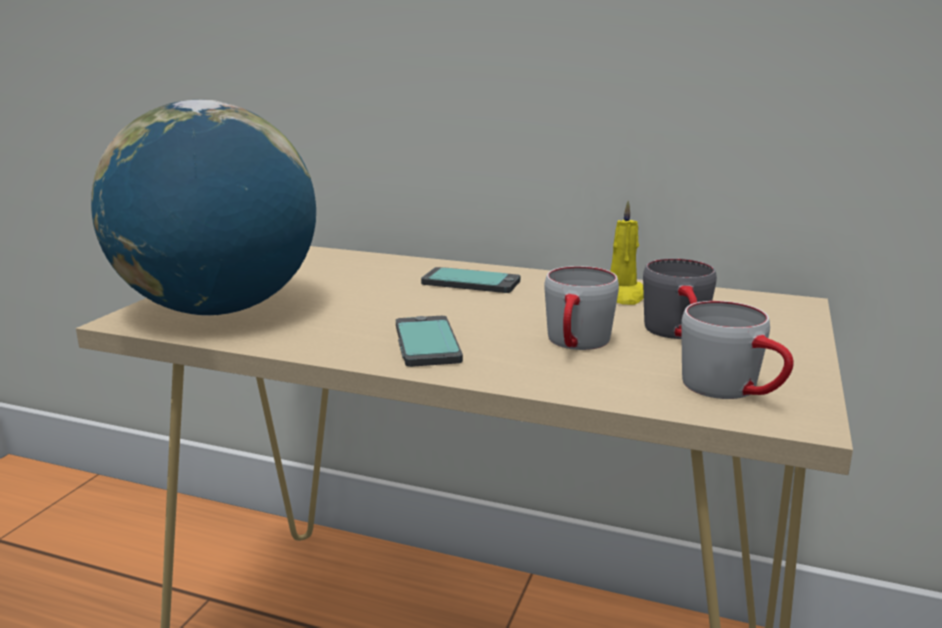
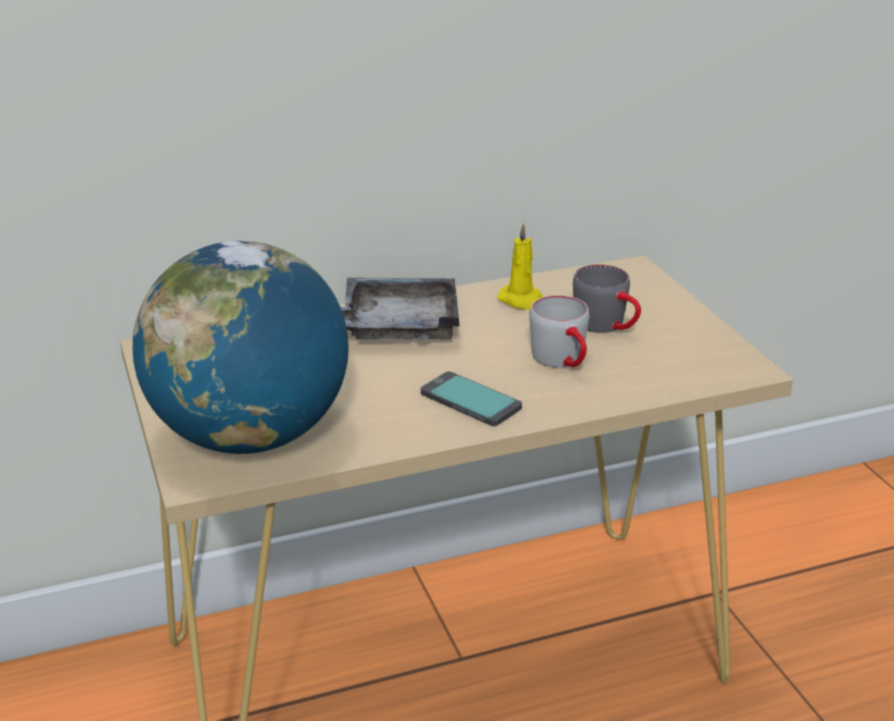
camera: 40 degrees left, 10 degrees up
(471, 282) = (394, 327): phone -> grey tray
(733, 390) = (696, 362): grey mug -> none

